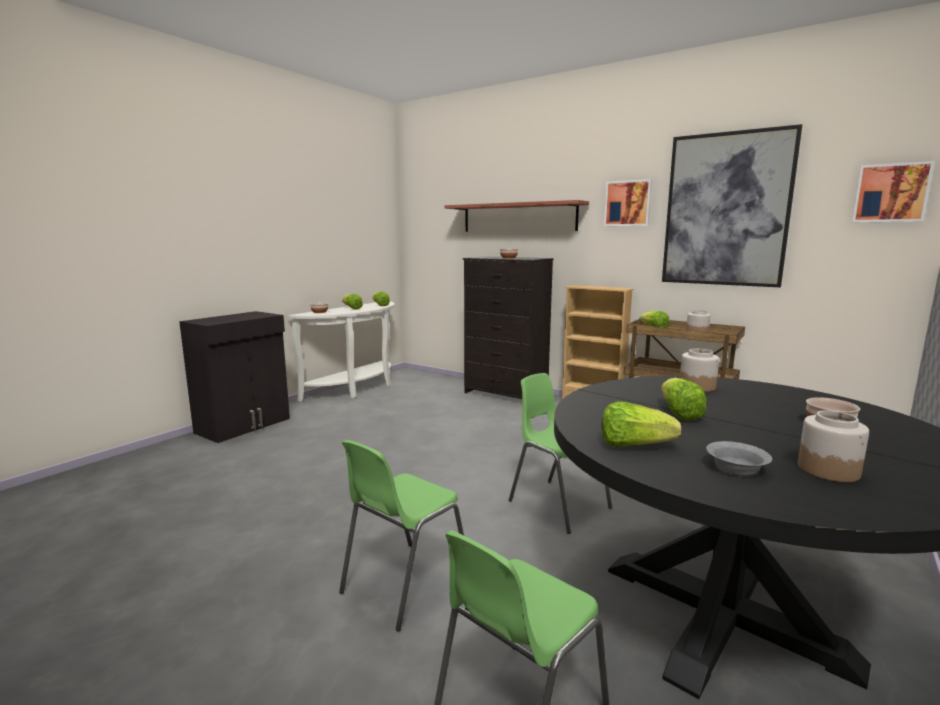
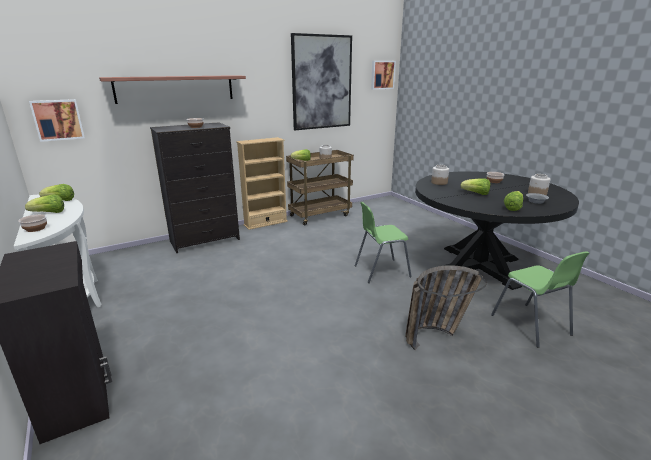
camera: 65 degrees left, 10 degrees up
(404, 584) = (437, 335): green chair -> basket
(628, 203) = (266, 77): picture -> picture (58, 120)

